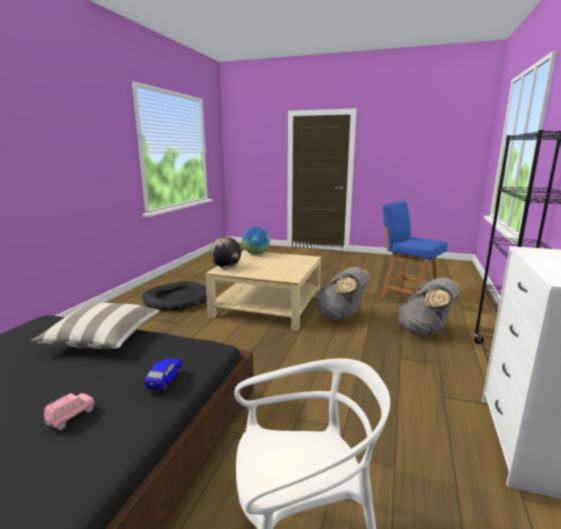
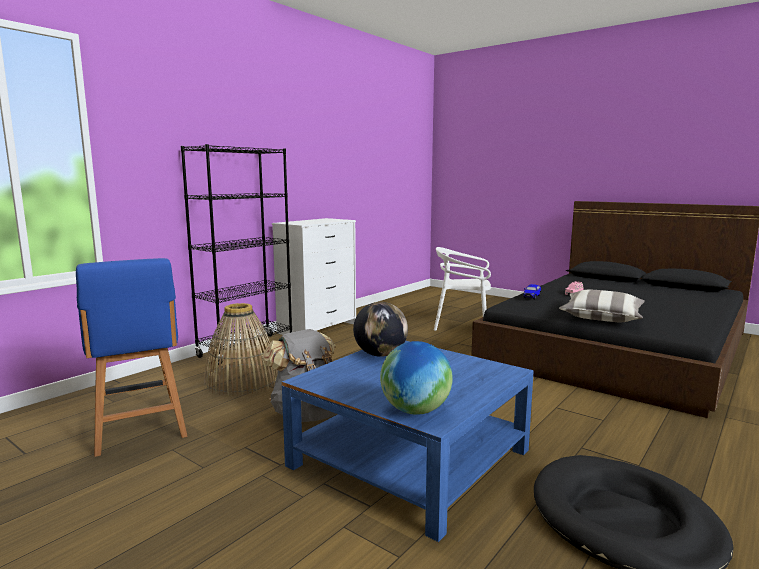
camera: 160 degrees left, 5 degrees down
(226, 267) = (495, 378): globe -> globe (380, 355)
(267, 305) = (410, 458): beige coffee table -> blue coffee table
(425, 331) = (242, 381): grey backpack -> basket

